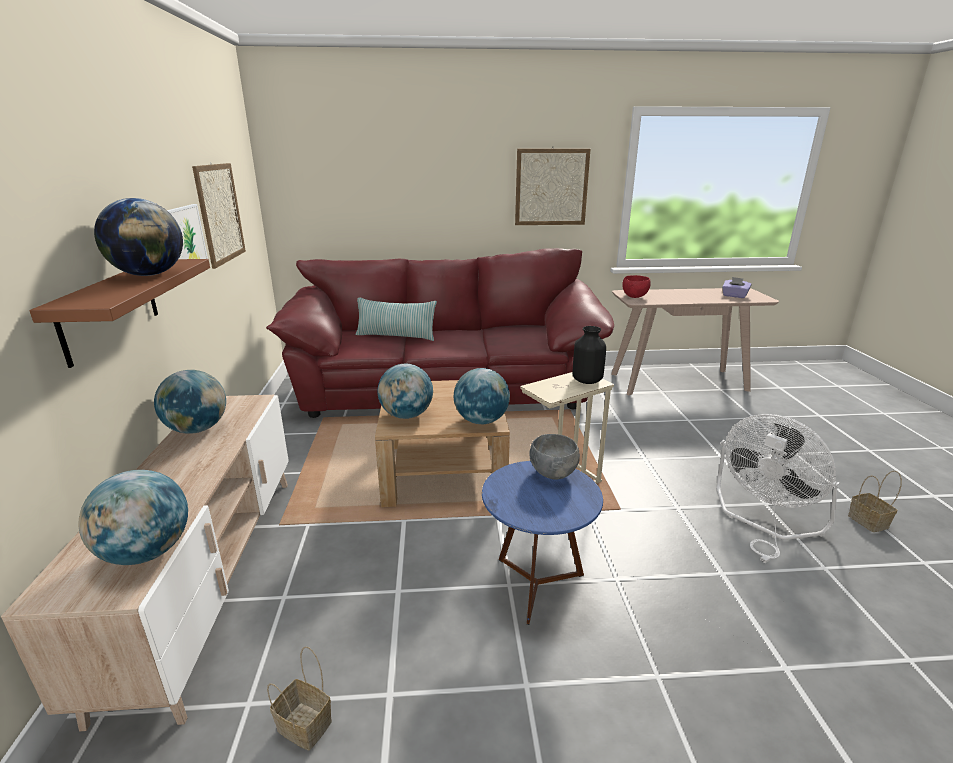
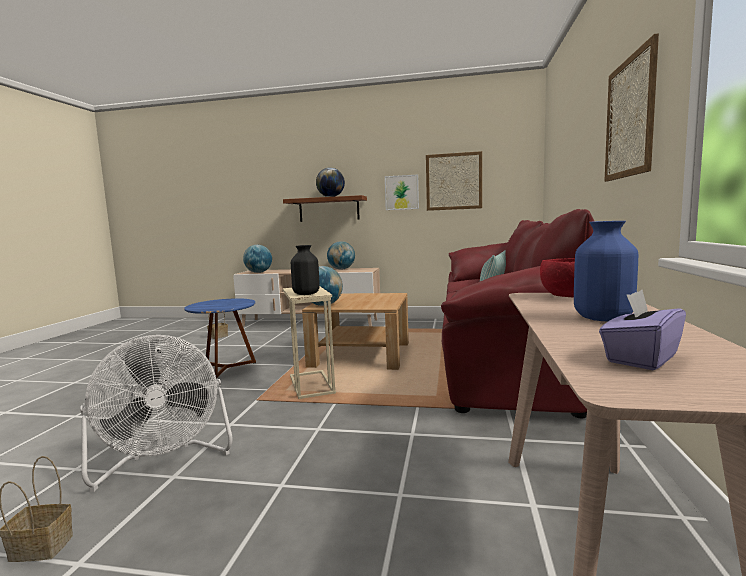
camera: 105 degrees right, 15 degrees down
(406, 415) = (348, 296): globe -> none
(553, 473) = (232, 306): grey bowl -> none
(682, 295) = (602, 318): none -> blue vase

